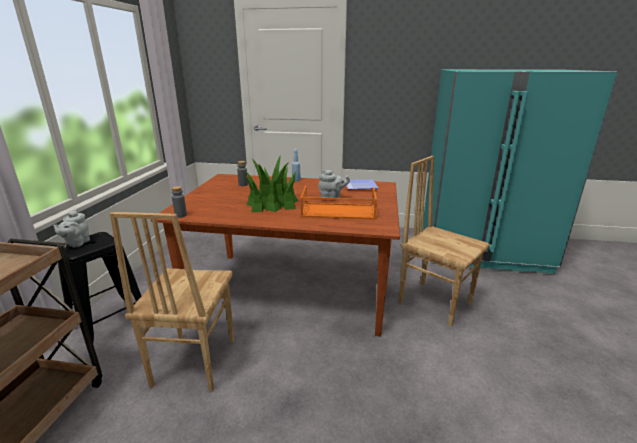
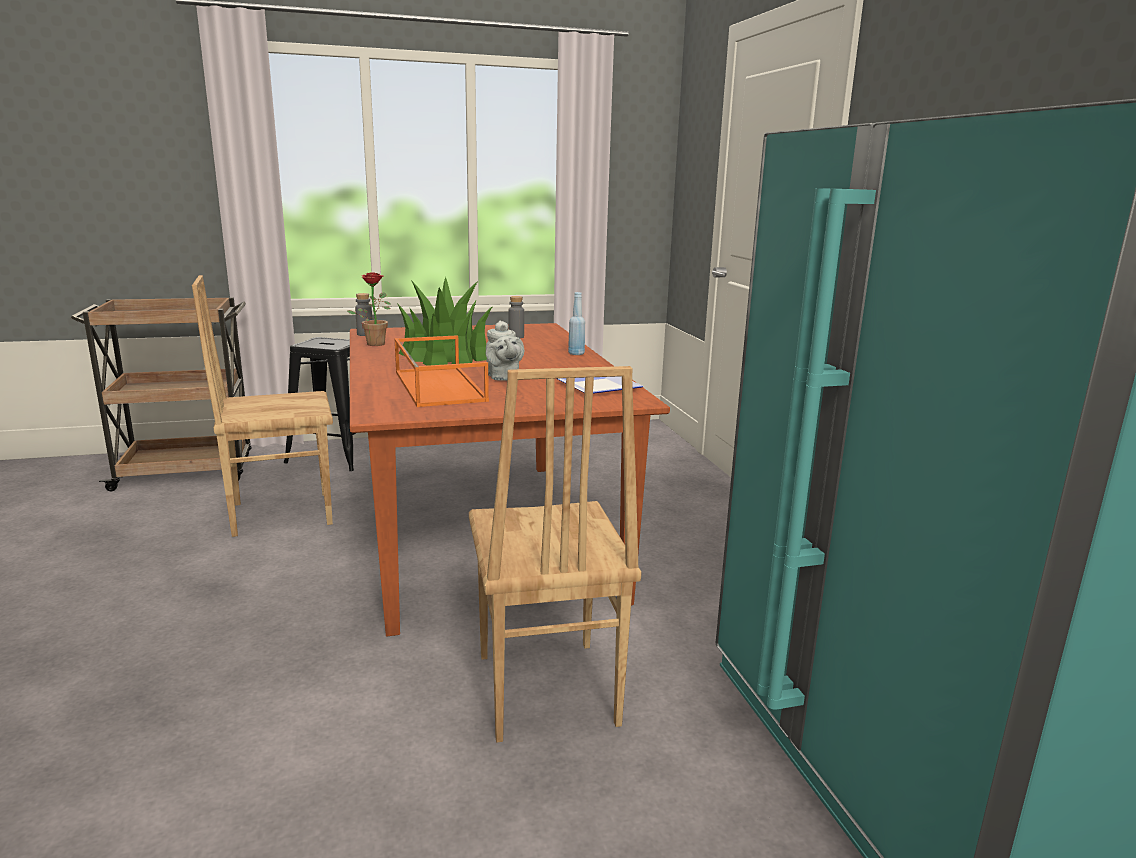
camera: 65 degrees right, 5 degrees down
(77, 243) = (324, 340): grey teapot -> none
(214, 215) = (376, 343): none -> potted plant
(435, 302) = (544, 690): brown chair -> brown chair turned 150 degrees clockwise

